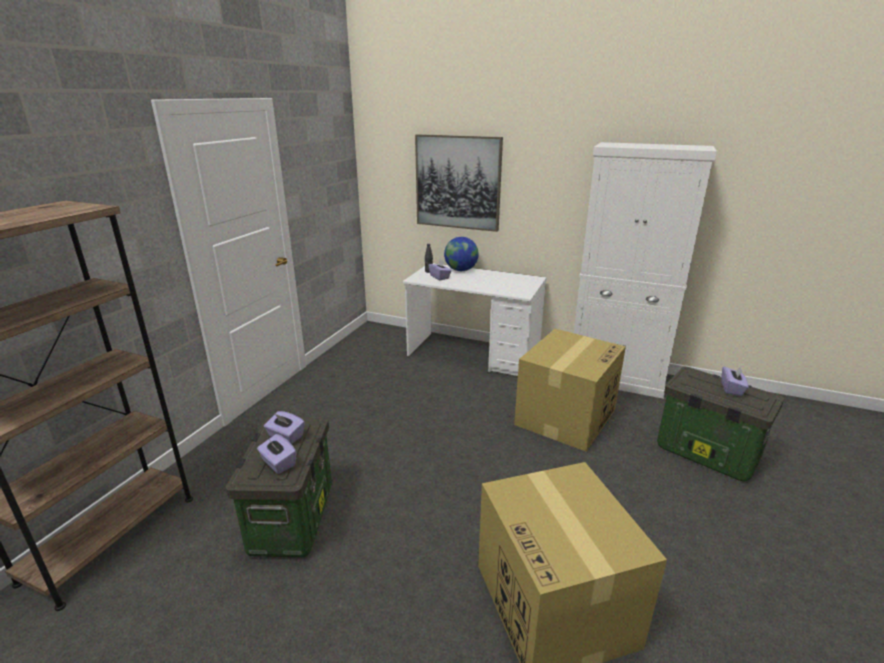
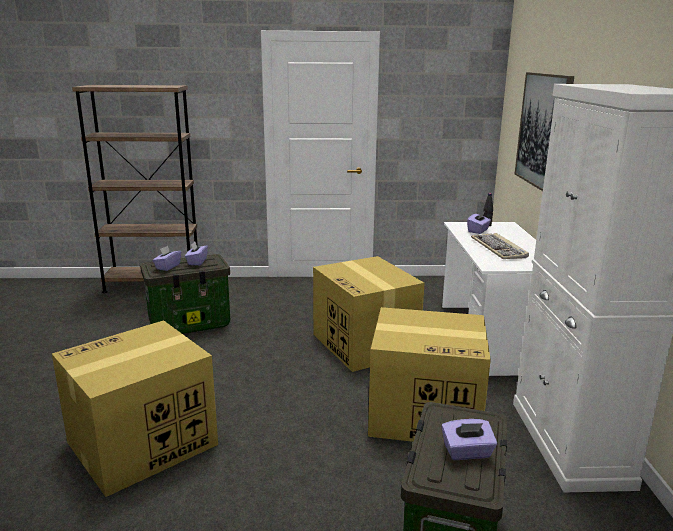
camera: 65 degrees right, 5 degrees down
(443, 410) = (366, 344): none -> cardboard box
(461, 270) = (515, 234): globe -> none
(488, 282) = (499, 248): none -> keyboard

